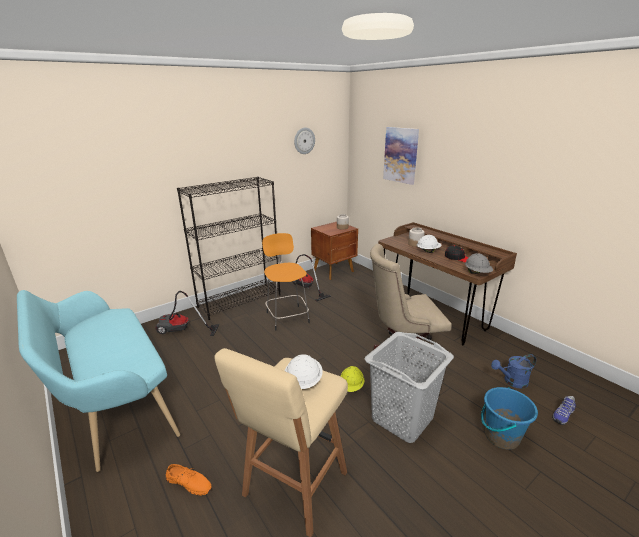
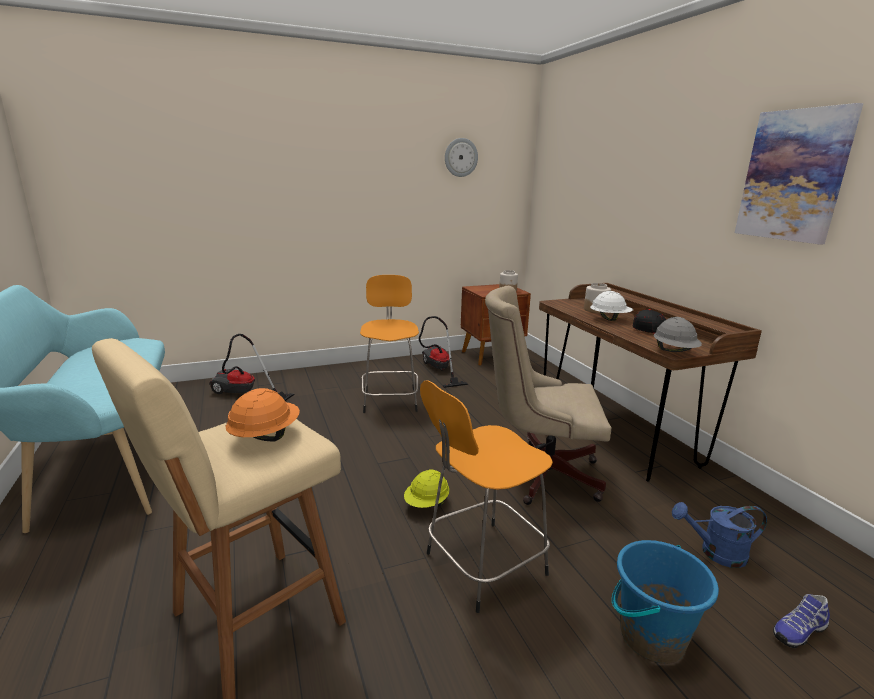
camera: 15 degrees right, 5 degrees down
(189, 482) = (118, 575): orange shoe -> none
(240, 300) = (340, 372): black bookcase -> none
(303, 382) = (265, 436): white hard hat -> orange hard hat
(401, 155) = (598, 178): picture -> picture (793, 176)
(401, 418) = (482, 565): grey laundry basket -> orange stool

